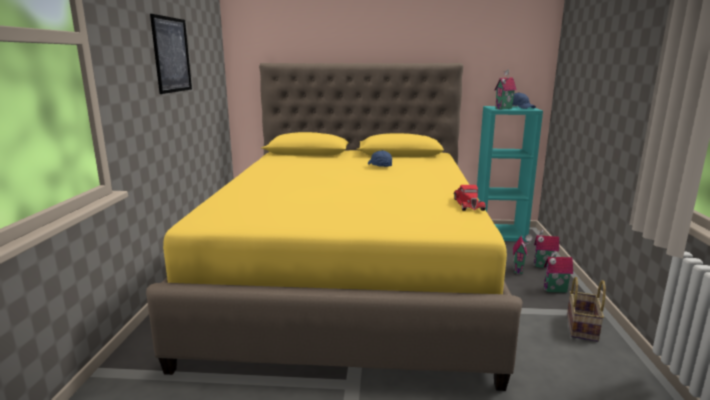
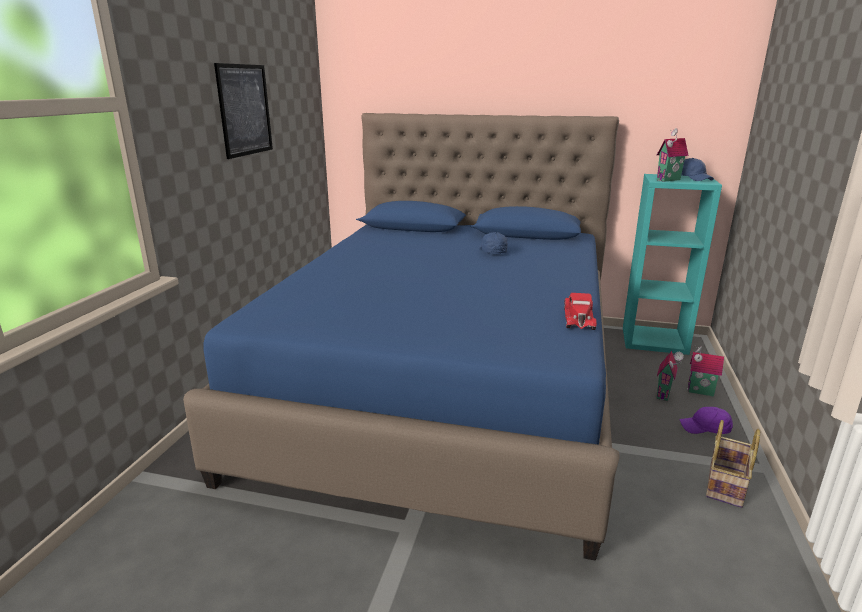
camera: 10 degrees right, 5 degrees up
(350, 278) = (446, 386): yellow bed -> blue bed
(555, 290) = (705, 429): toy house -> purple cap

